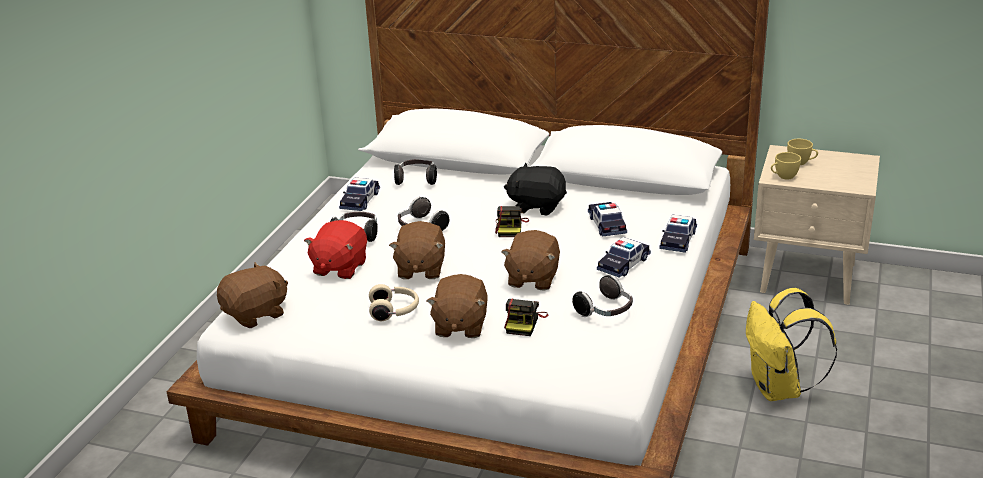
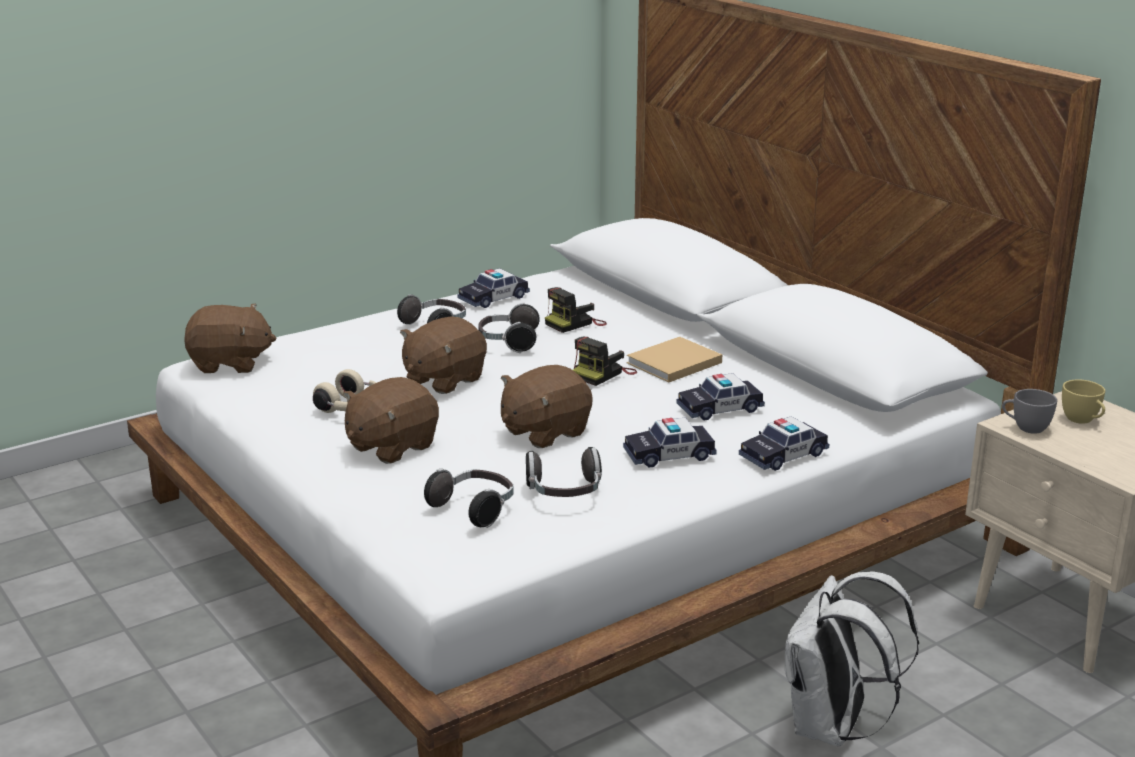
camera: 35 degrees right, 5 degrees down
(339, 268) = (366, 350): red plush toy -> none
(417, 179) = (584, 297): headphones -> headphones (474, 509)
(524, 323) = (460, 470): camera -> camera (575, 323)
(537, 206) = (672, 363): black plush toy -> beige book
(607, 225) = (720, 408): toy car -> toy car turned 135 degrees counterclockwise
(779, 389) = (832, 728): yellow backpack -> white backpack
(783, 177) = (1025, 428): yellow cup -> grey cup

